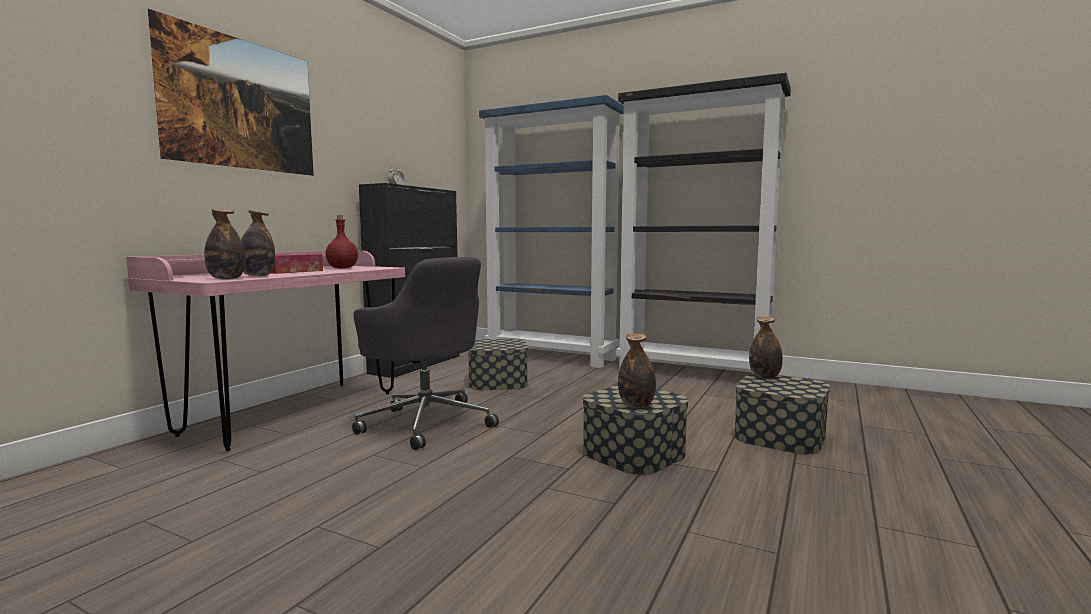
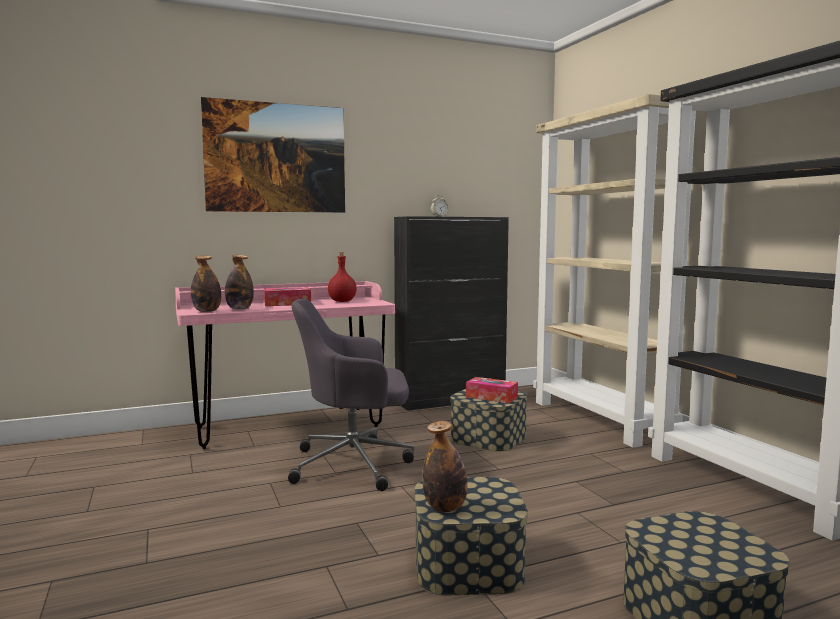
camera: 40 degrees right, 0 degrees up
(426, 422) = (355, 464): grey office chair -> grey office chair turned 90 degrees clockwise
(502, 344) = (491, 397): none -> tissue box
(552, 357) = (601, 420): blue bookcase -> beige bookcase
(764, 377) = (705, 522): bottle -> none

